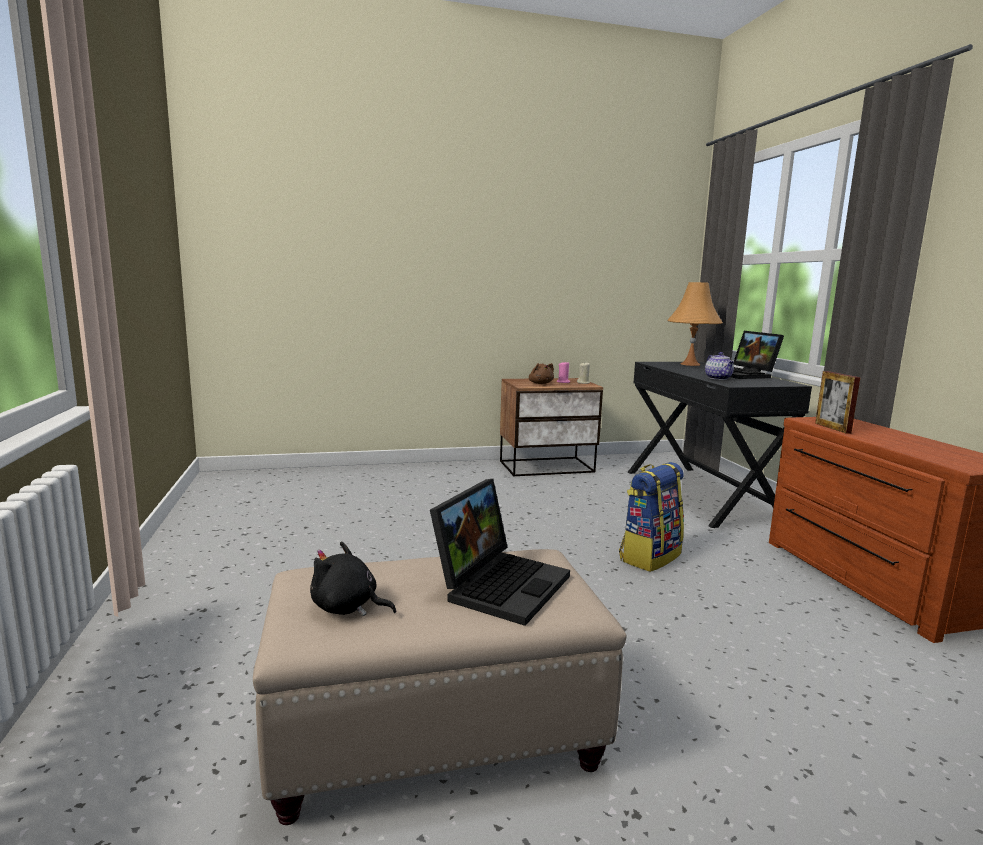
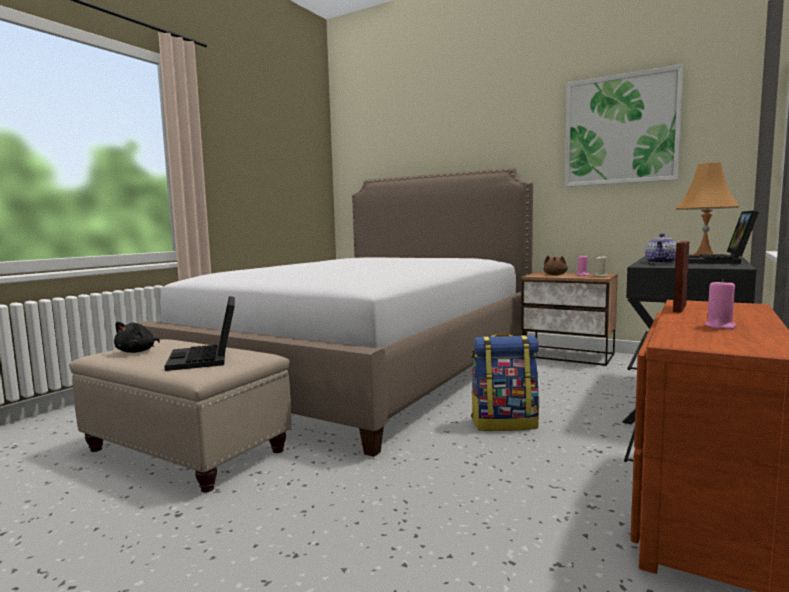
camera: 45 degrees right, 5 degrees down
(347, 607) = (138, 351): black plush toy -> black plush toy turned 135 degrees counterclockwise
(393, 531) = (367, 369): none -> bed
(500, 583) = (206, 358): laptop -> laptop turned 90 degrees clockwise
(584, 231) = (620, 130): none -> picture
(920, 446) = (720, 326): none -> pink candle

